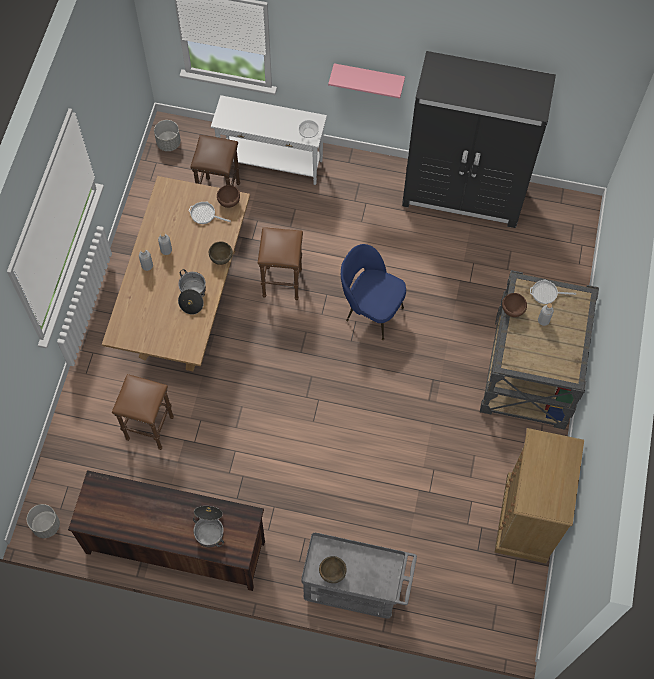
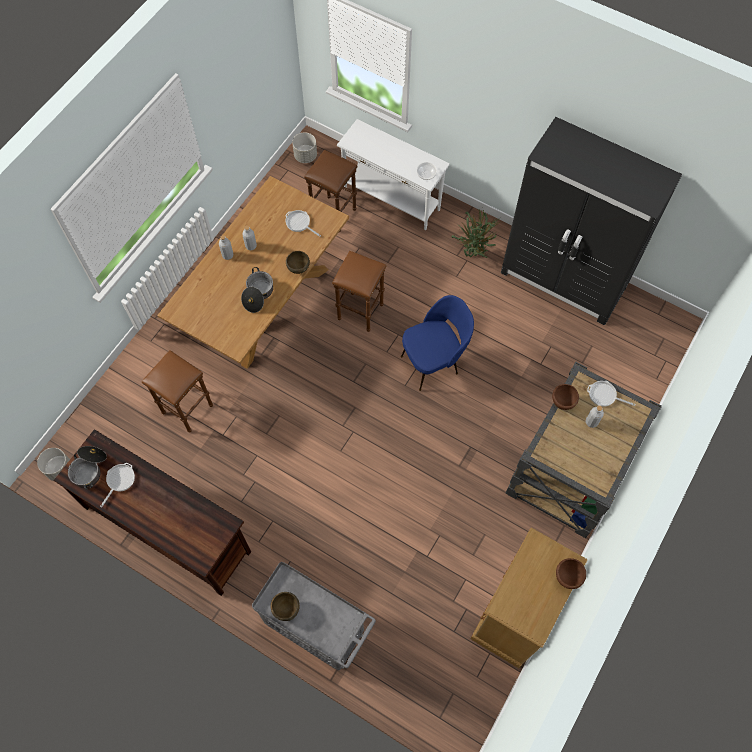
camera: 20 degrees right, 0 degrees up
(132, 509) = (119, 480): none -> frying pan
(209, 528) = (184, 523): cooking pot -> cooking pot (90, 469)
(229, 203) = (326, 219): brown bowl -> brown bowl (567, 577)
(368, 77) = (497, 134): pink shelf -> none
(370, 193) = (474, 252): none -> potted plant
(370, 311) = (434, 363): blue chair -> blue chair turned 105 degrees clockwise

